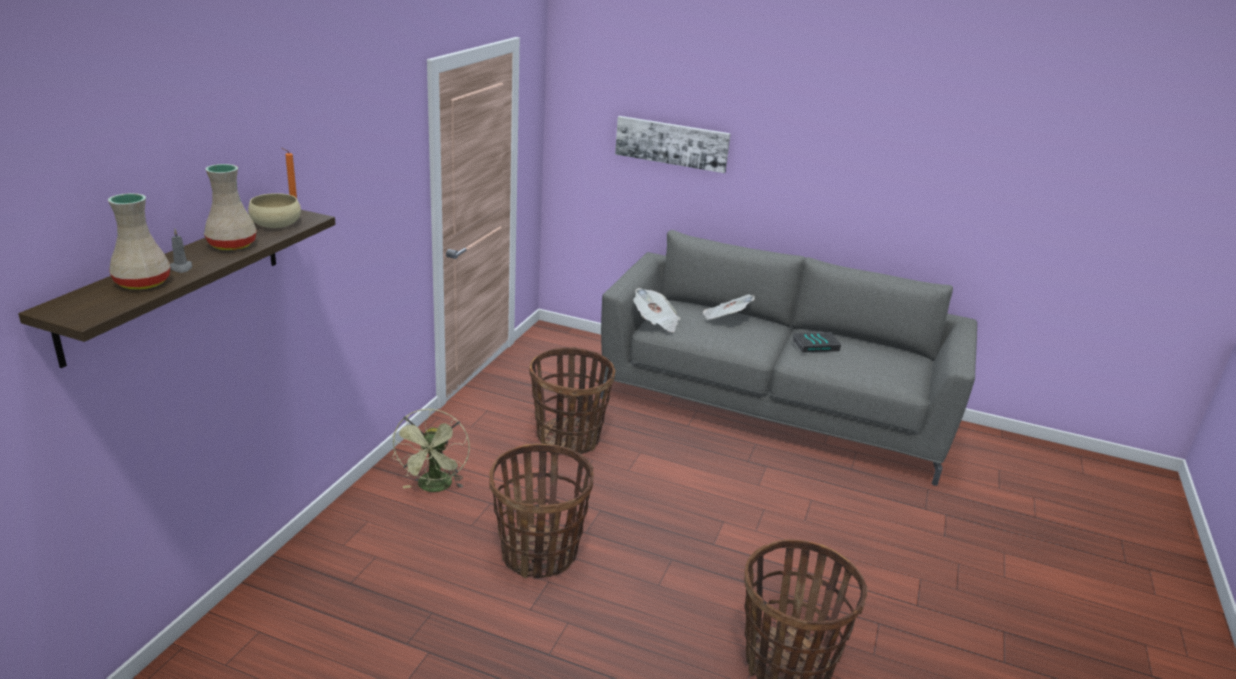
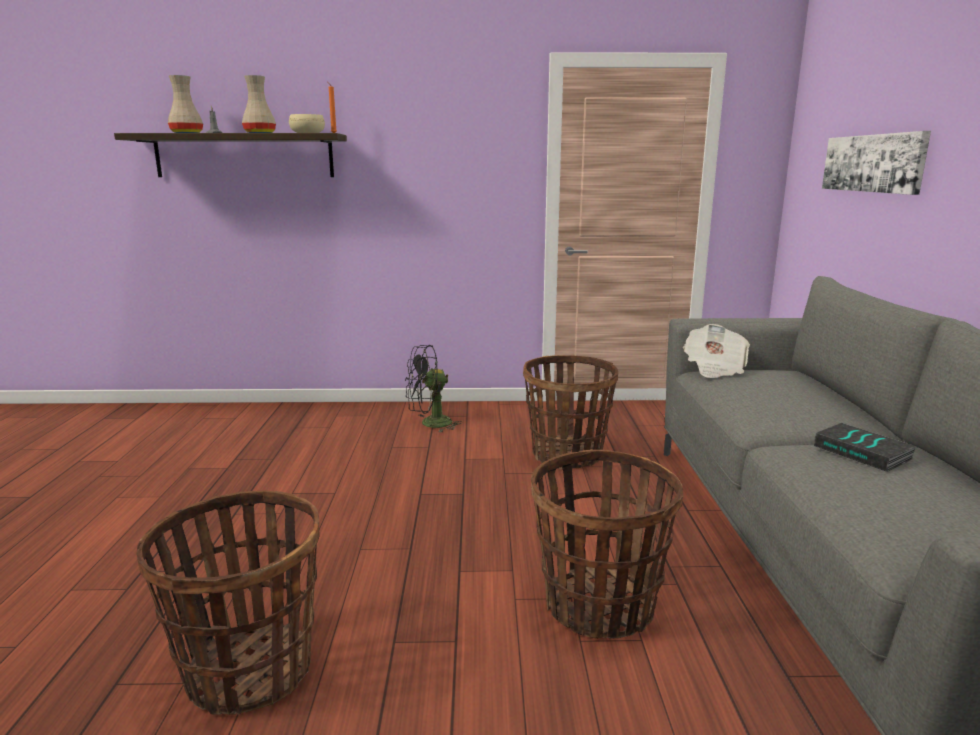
camera: 70 degrees right, 10 degrees down
(434, 487) = (430, 424): green fan -> black fan
(539, 554) = (371, 480): basket -> basket (599, 606)
(725, 319) = (806, 394): newspaper -> none

